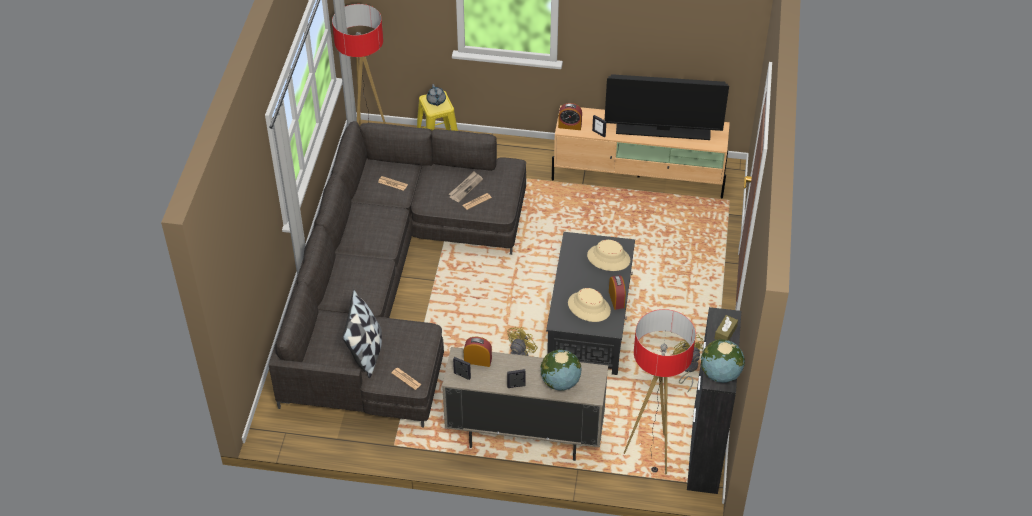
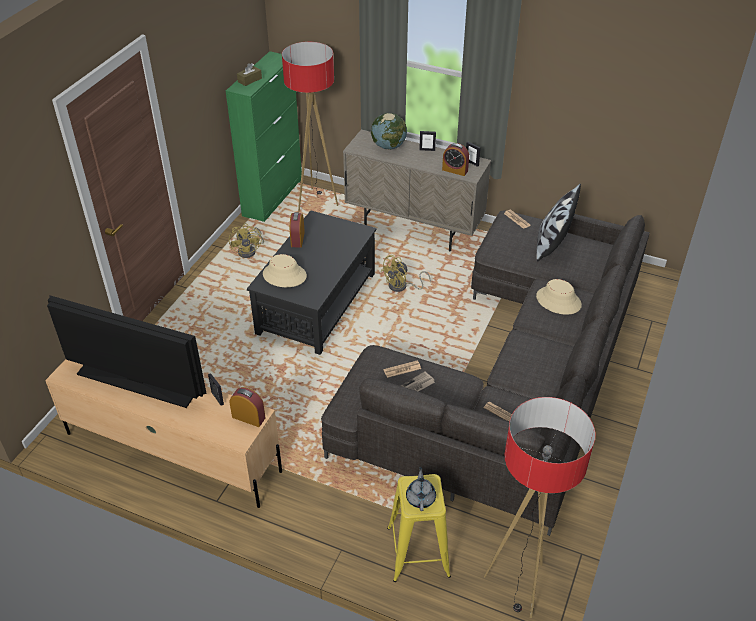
camera: 165 degrees left, 5 degrees down
(589, 307) = (327, 237): beige hat -> beige hat (558, 301)
(705, 452) = (273, 196): black cabinet -> green cabinet
(720, 374) = (273, 60): globe -> none

